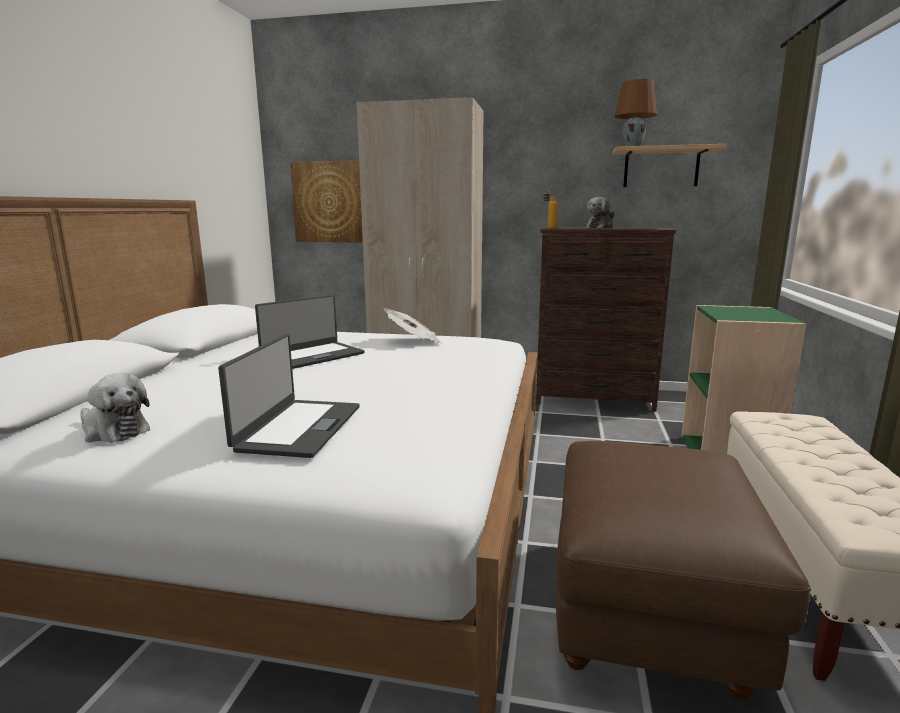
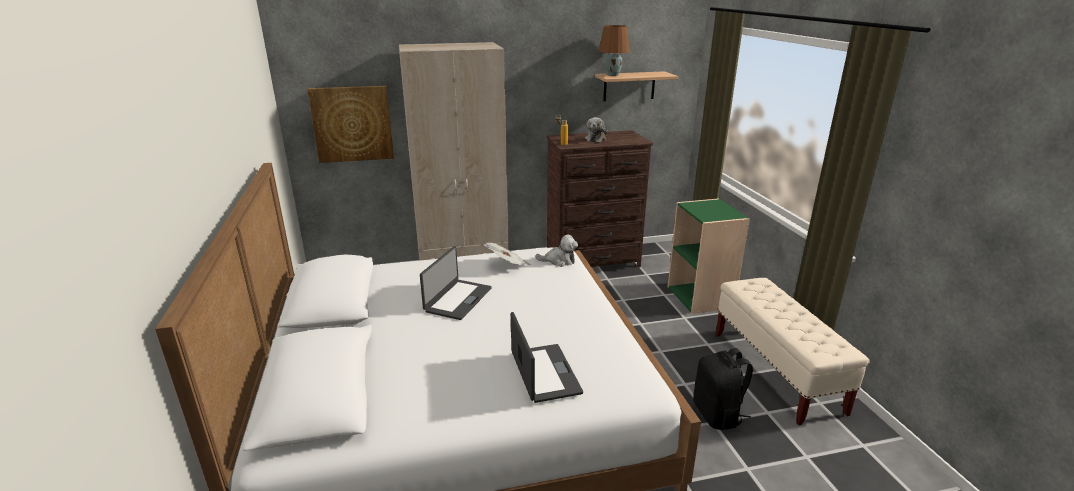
camera: 25 degrees left, 10 degrees up
(113, 431) = (430, 408): plush toy -> plush toy (559, 261)
(650, 612) = (718, 415): brown ottoman -> black backpack

